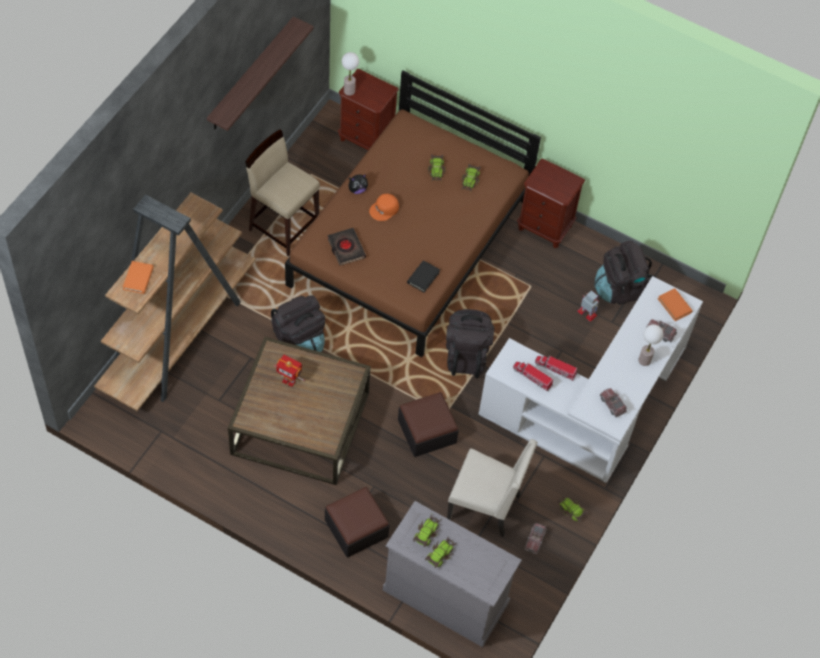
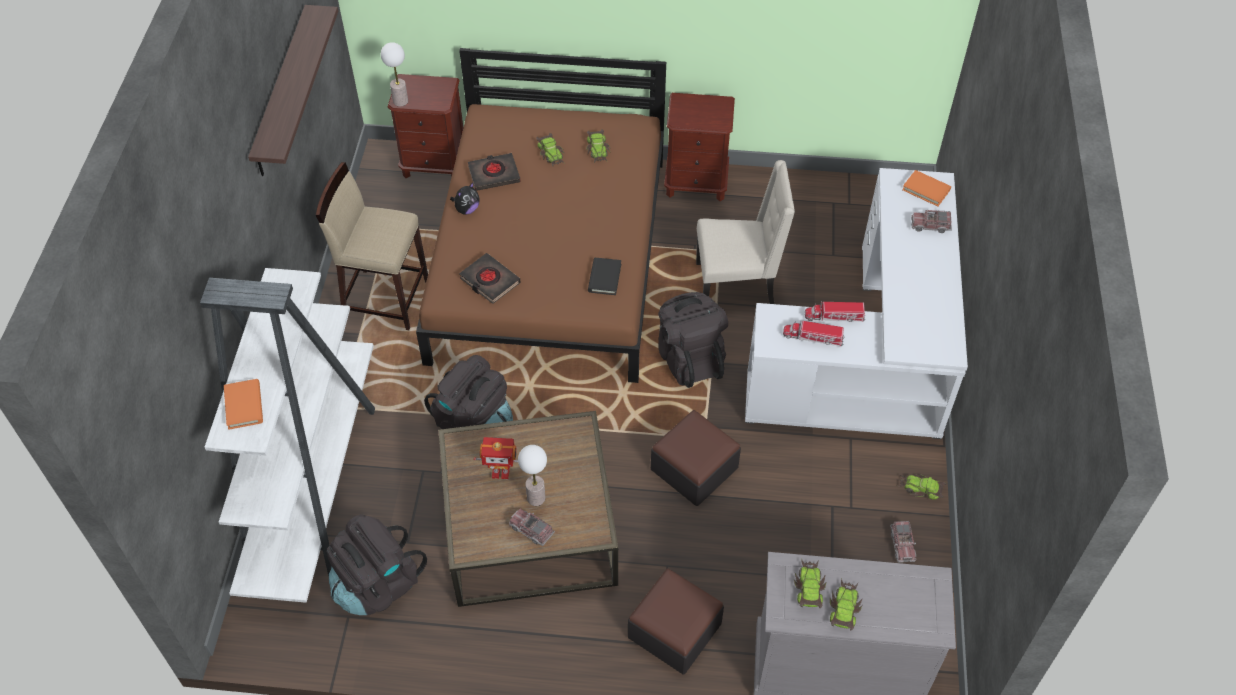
camera: 20 degrees left, 5 degrees down
(179, 335) = (313, 482): brown bookcase -> white bookcase
(384, 209) = (513, 219): orange cap -> none
(389, 171) = (494, 174): none -> black book
(486, 506) = (819, 530): beige chair -> beige chair (737, 286)
(587, 313) = (800, 256): toy robot -> none
(612, 405) = (930, 329): toy truck -> toy truck (531, 530)
(621, 289) = (821, 216): black backpack -> black backpack (377, 584)
(644, 360) = (933, 263): table lamp -> table lamp (536, 498)

